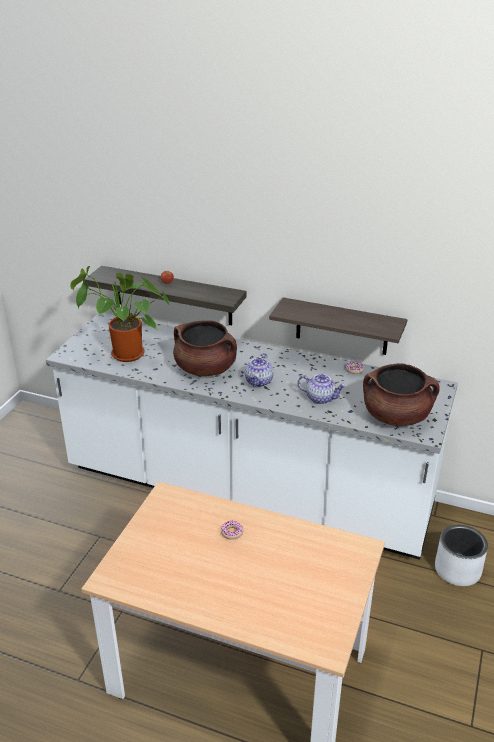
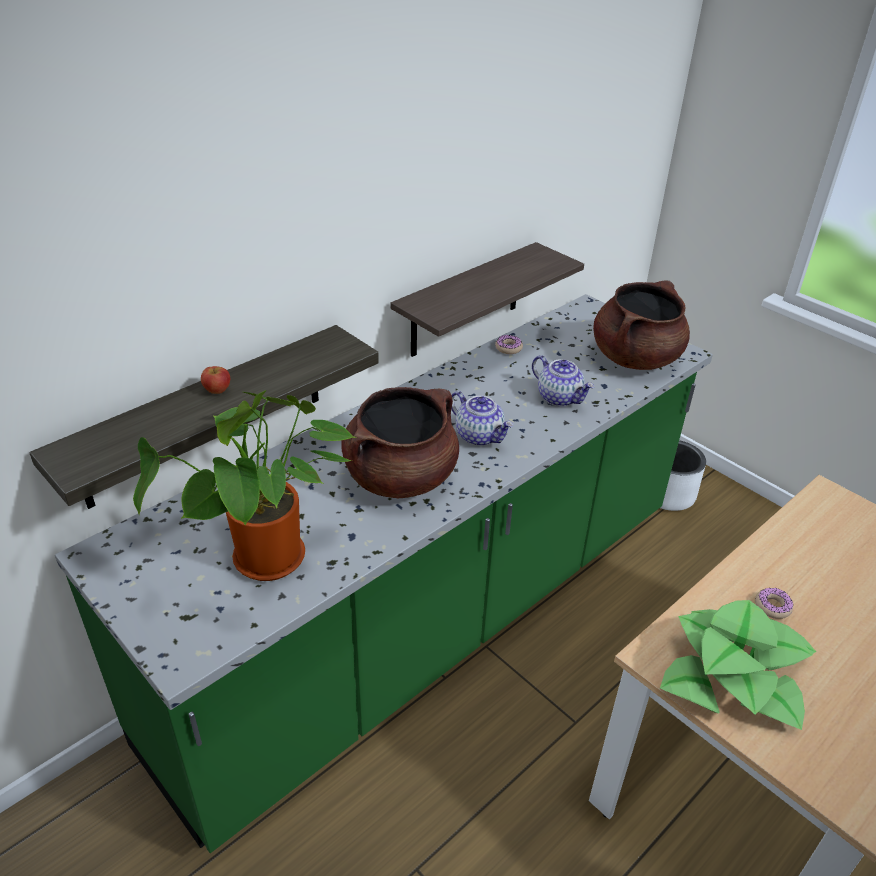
camera: 65 degrees left, 5 degrees up
(169, 524) = (735, 674): none -> potted plant
(246, 492) = (431, 622): white counter -> green counter
(320, 398) = (560, 398): teapot -> teapot turned 90 degrees clockwise

